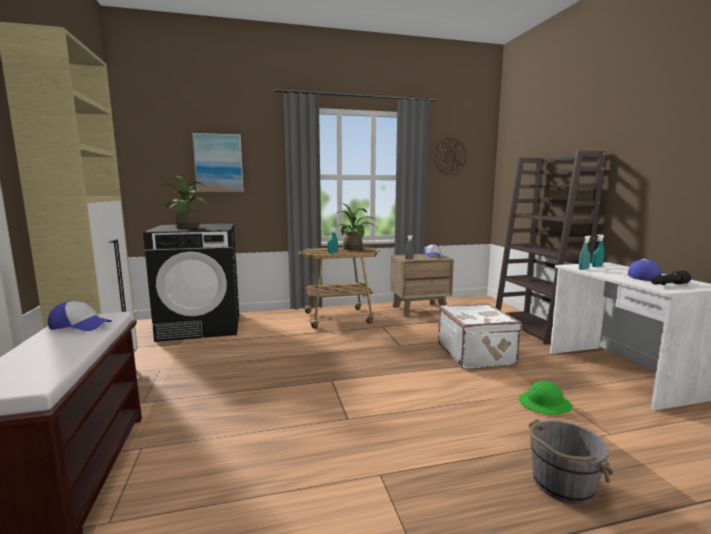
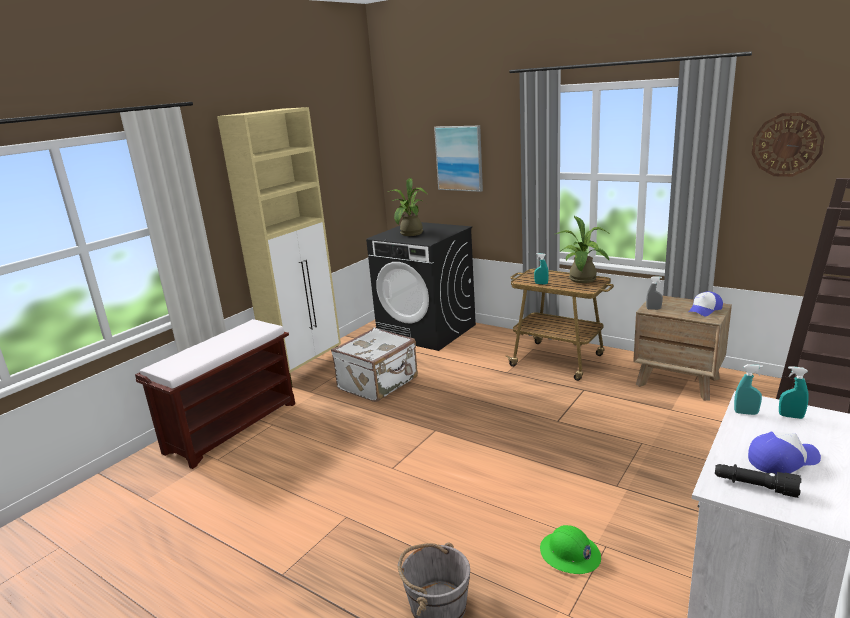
camera: 50 degrees right, 10 degrees up
(80, 325) = (245, 332): cap -> none
(476, 355) = (618, 470): white suitcase -> white suitcase (379, 383)

